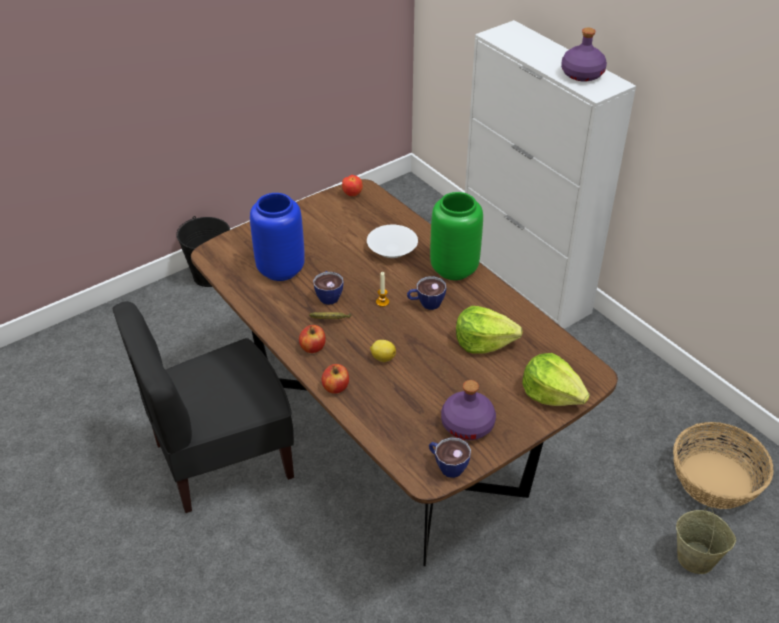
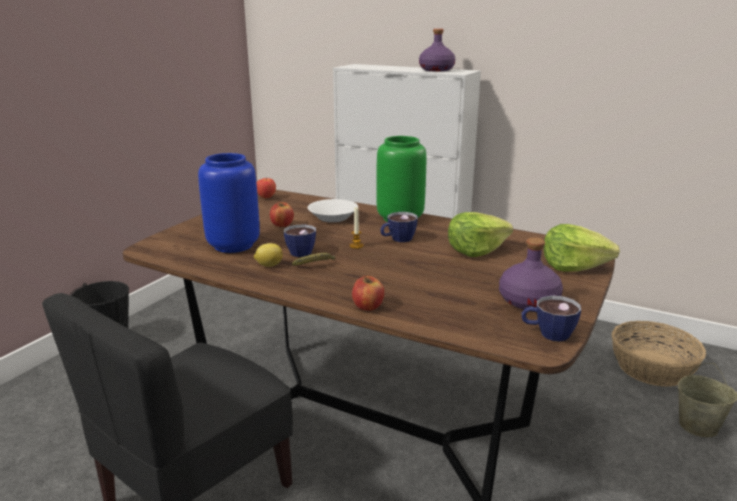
camera: 25 degrees left, 20 degrees down
(313, 347) = (315, 285): apple -> apple (282, 225)
(382, 358) = (394, 277): lemon -> lemon (268, 265)

